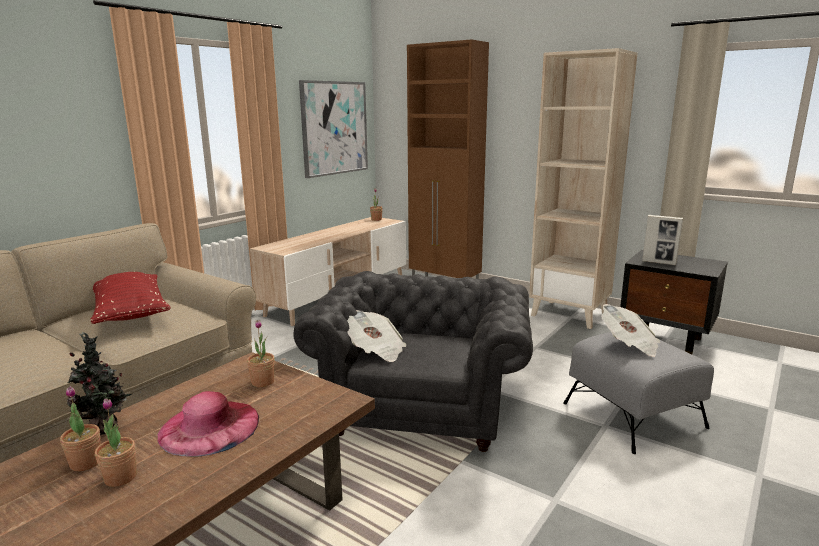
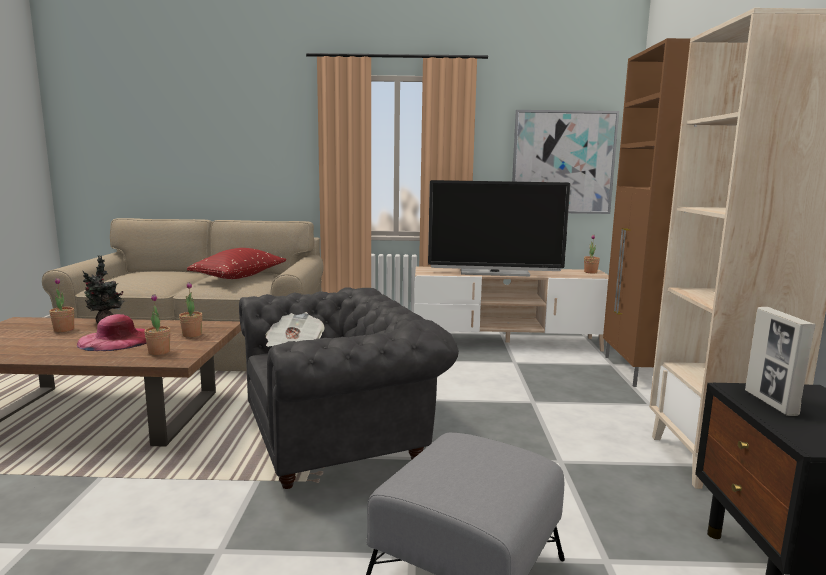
camera: 55 degrees right, 5 degrees down
(120, 477) = (48, 339): potted plant -> potted plant (159, 352)
(329, 237) = (494, 273): none -> television
(629, 345) = (463, 457): newspaper -> none

